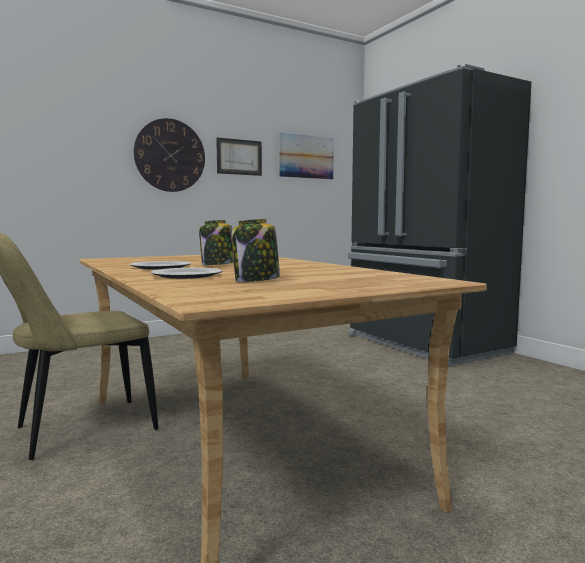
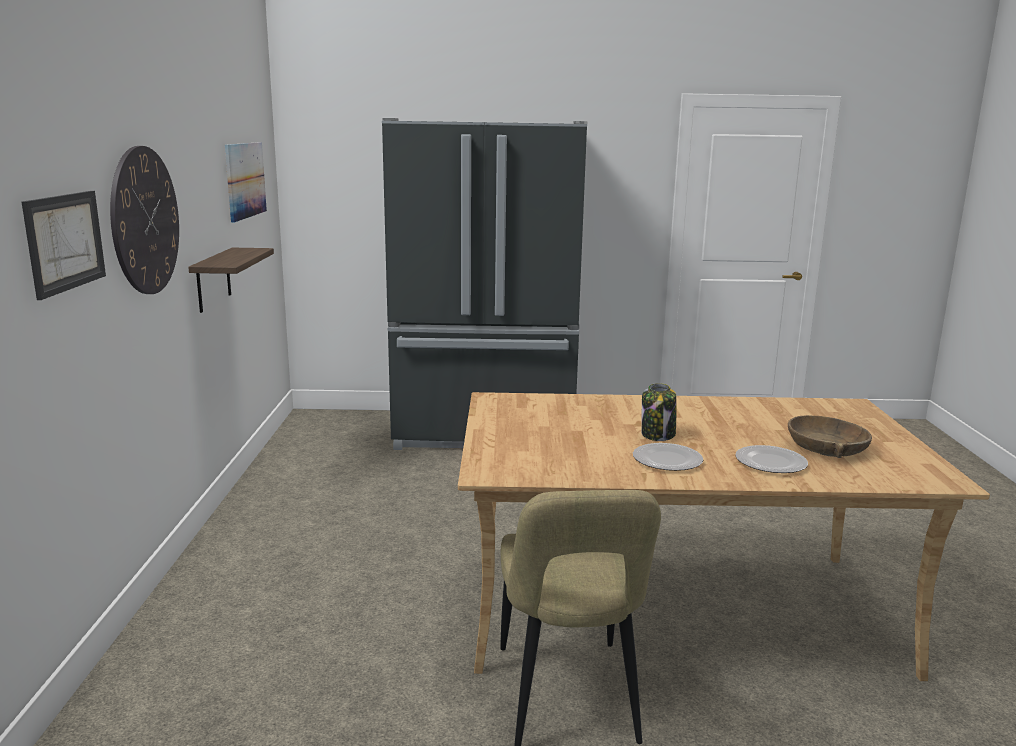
camera: 60 degrees left, 10 degrees up
(239, 157) = (200, 200): picture -> picture (65, 242)
(247, 202) = (213, 280): none -> shelf
(256, 280) = (827, 448): jar -> brown bowl

